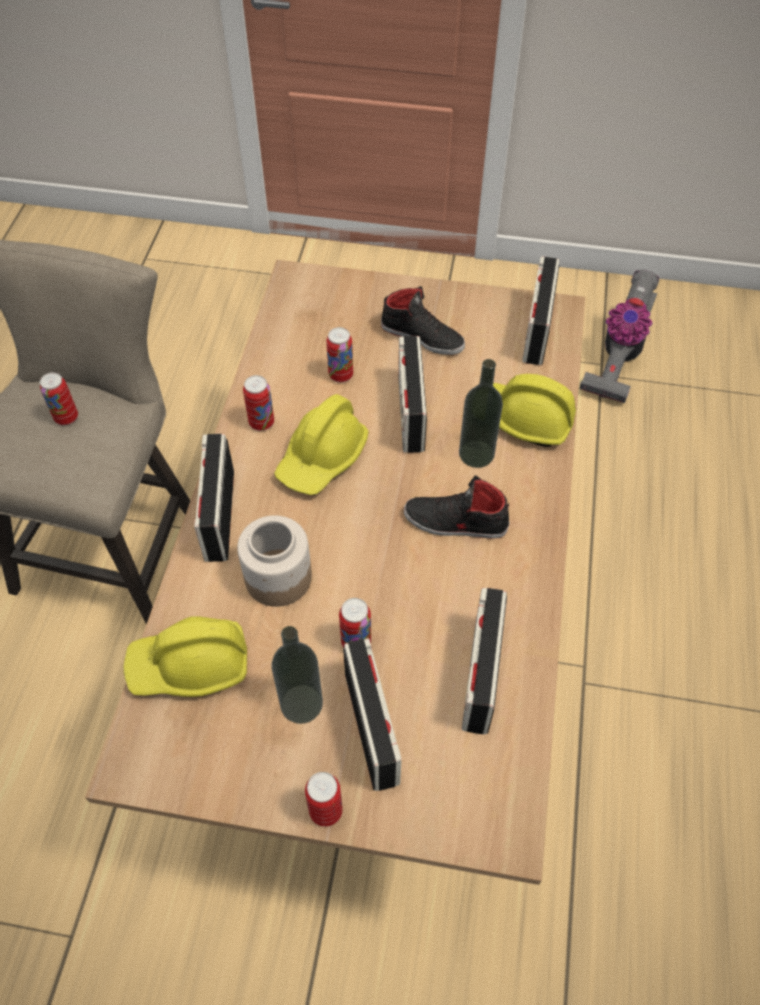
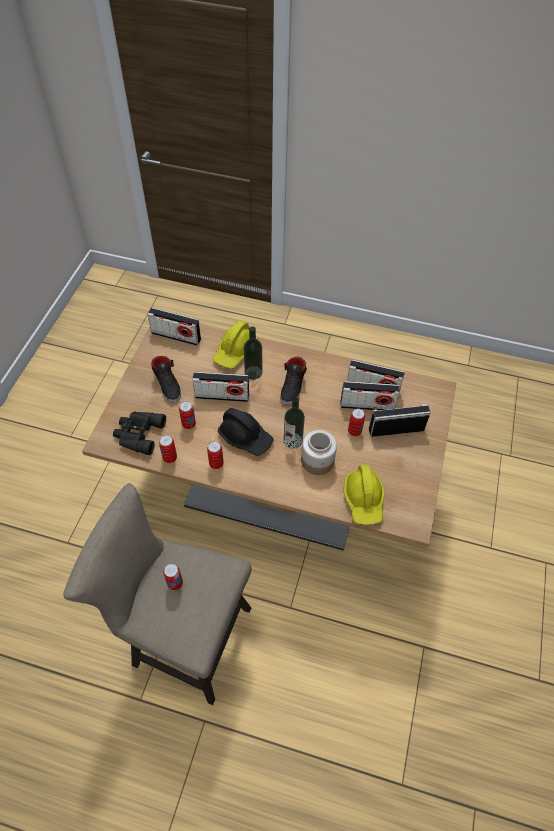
camera: 85 degrees left, 0 degrees up
(219, 515) = (276, 485): radio -> radio (367, 405)
(301, 704) = (384, 454): bottle -> bottle (293, 440)
(313, 315) = (138, 434): none -> black binoculars
(322, 458) = (245, 437): yellow hard hat -> black hard hat
(326, 811) = (432, 448): can -> can (170, 458)
(422, 336) = (168, 384): black shoe -> black shoe turned 120 degrees clockwise
(617, 358) = (112, 351): vacuum cleaner -> none

